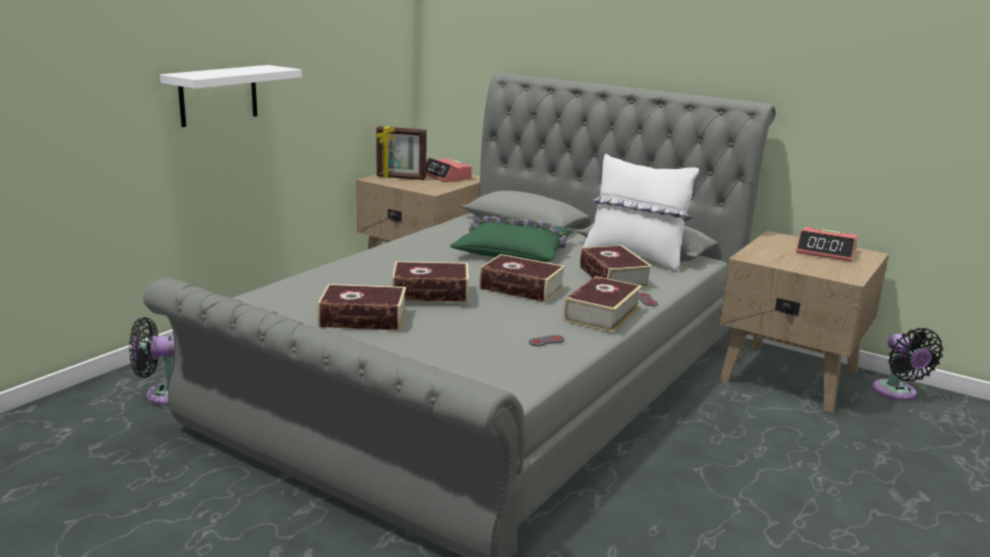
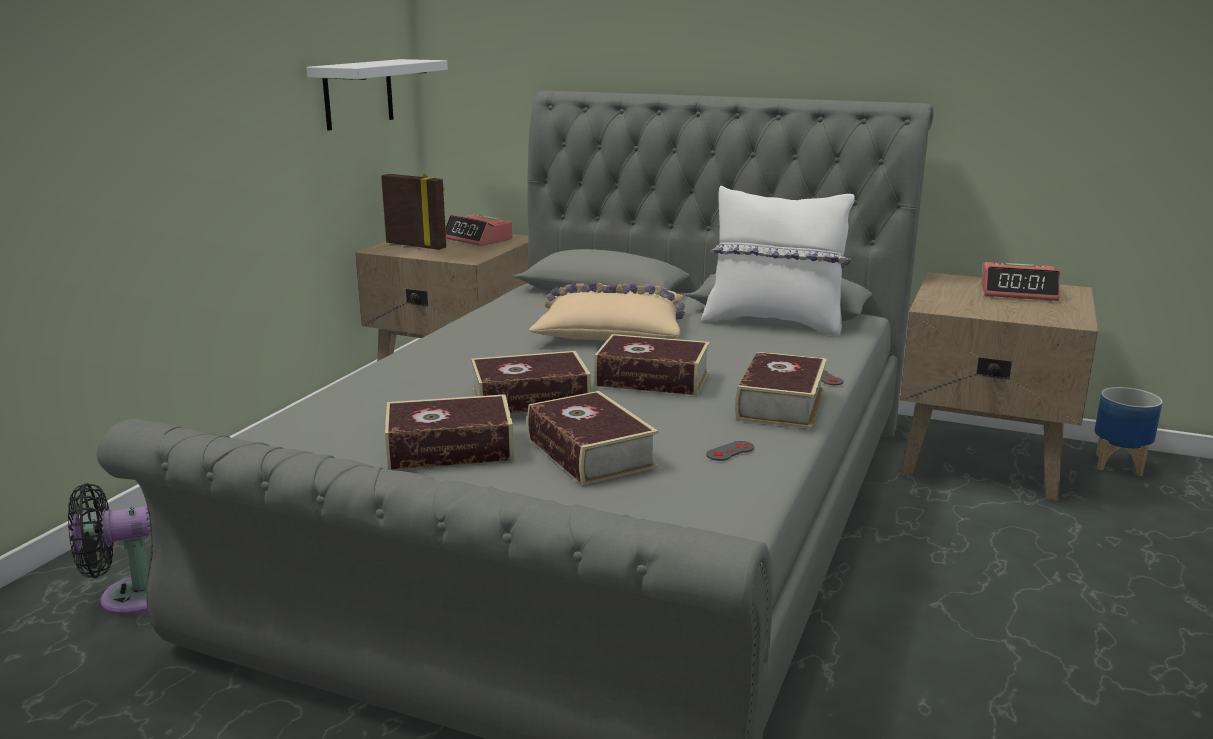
camera: 10 degrees left, 0 degrees up
(218, 95) = (158, 138): white shelf -> white shelf (358, 94)
(401, 178) = (417, 245): picture frame -> picture frame turned 150 degrees counterclockwise
(514, 251) = (612, 330): green pillow -> beige pillow
(613, 277) = (764, 351): book -> book (590, 453)
(897, 393) = (1118, 464): black fan -> planter

